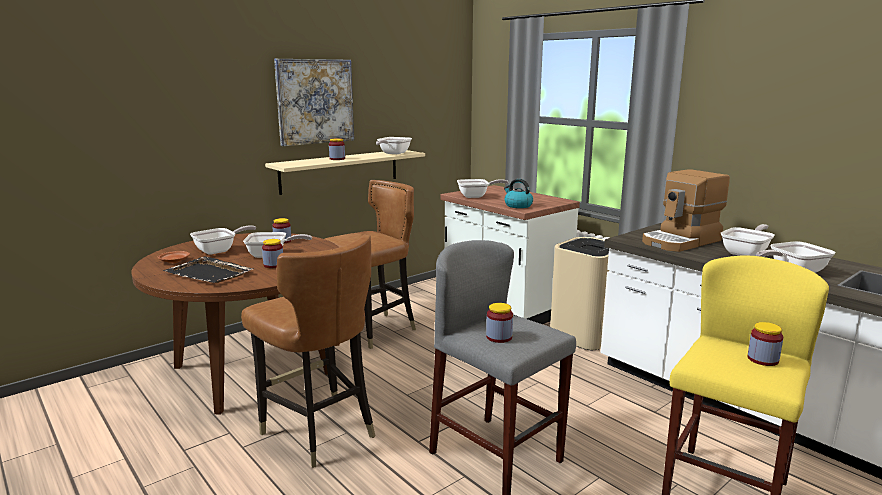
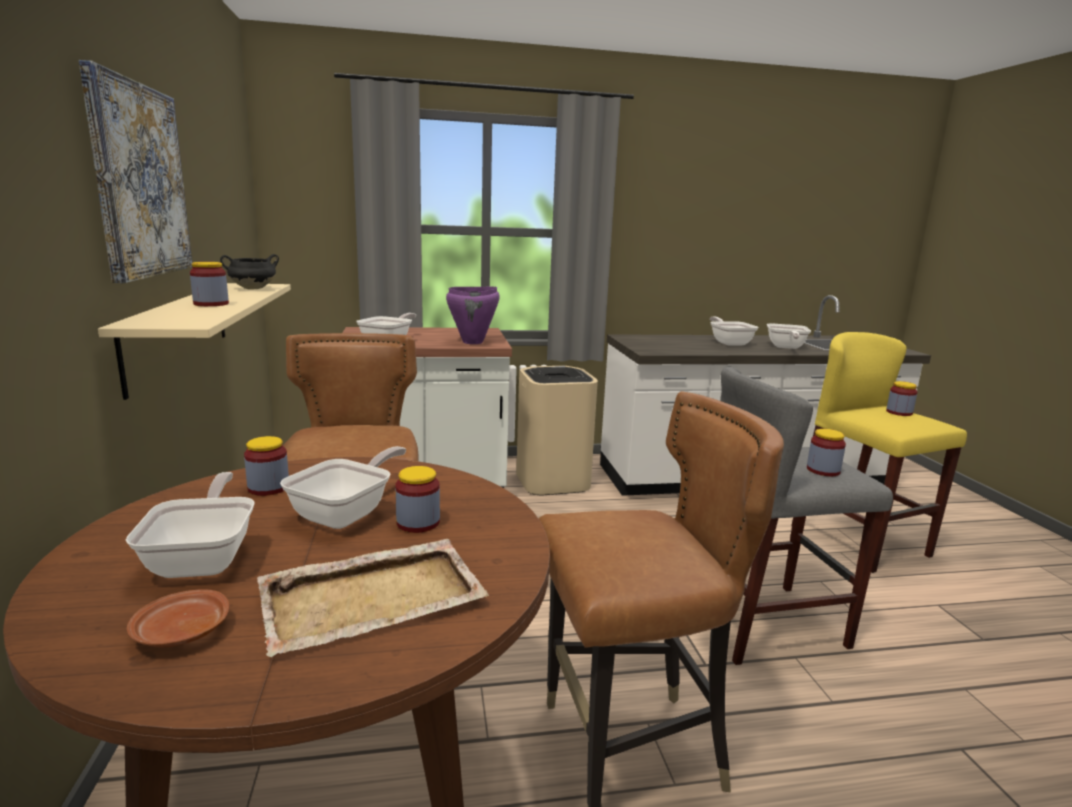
camera: 60 degrees left, 0 degrees up
(209, 273) = (374, 597): black tray -> beige tray
(392, 153) = (252, 289): frying pan -> black cooking pot
(517, 205) = (473, 342): kettle -> purple cooking pot
(681, 241) = (677, 344): coffee machine -> none

